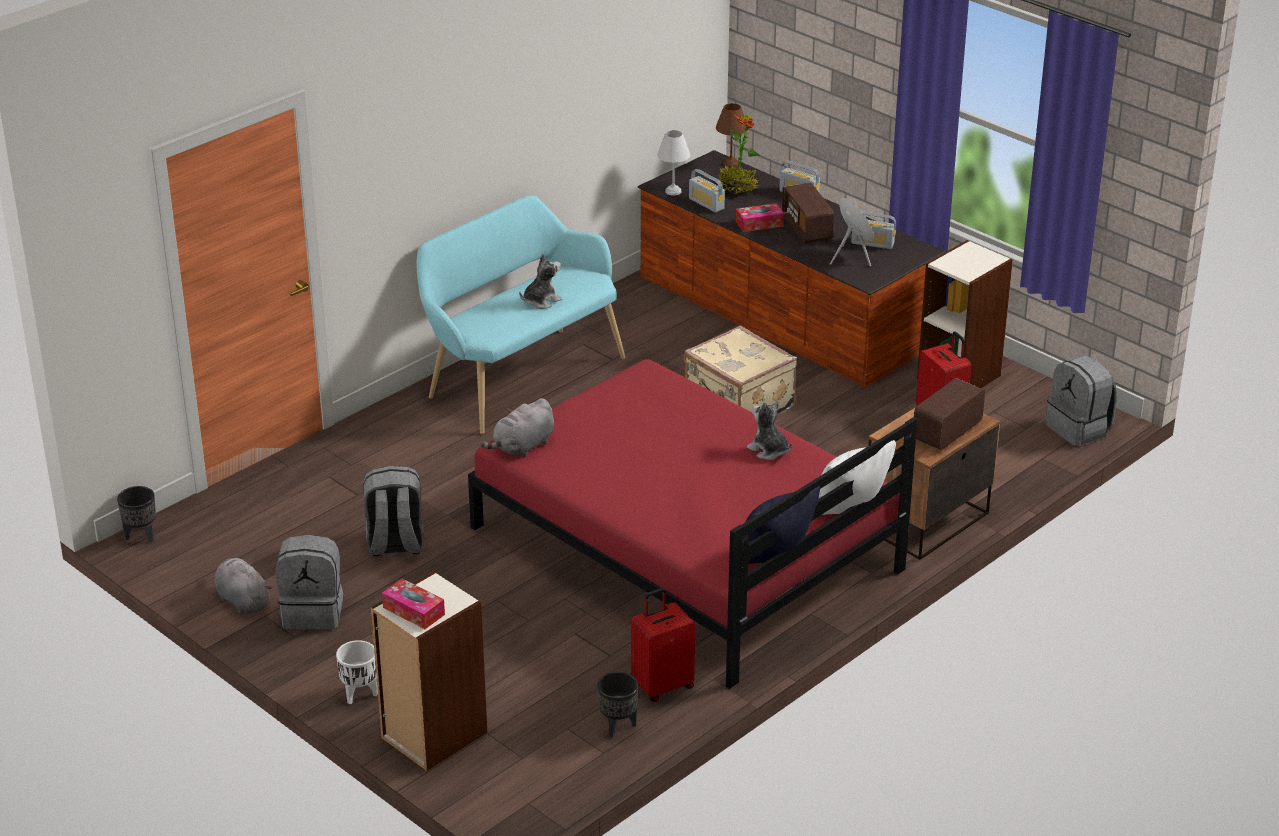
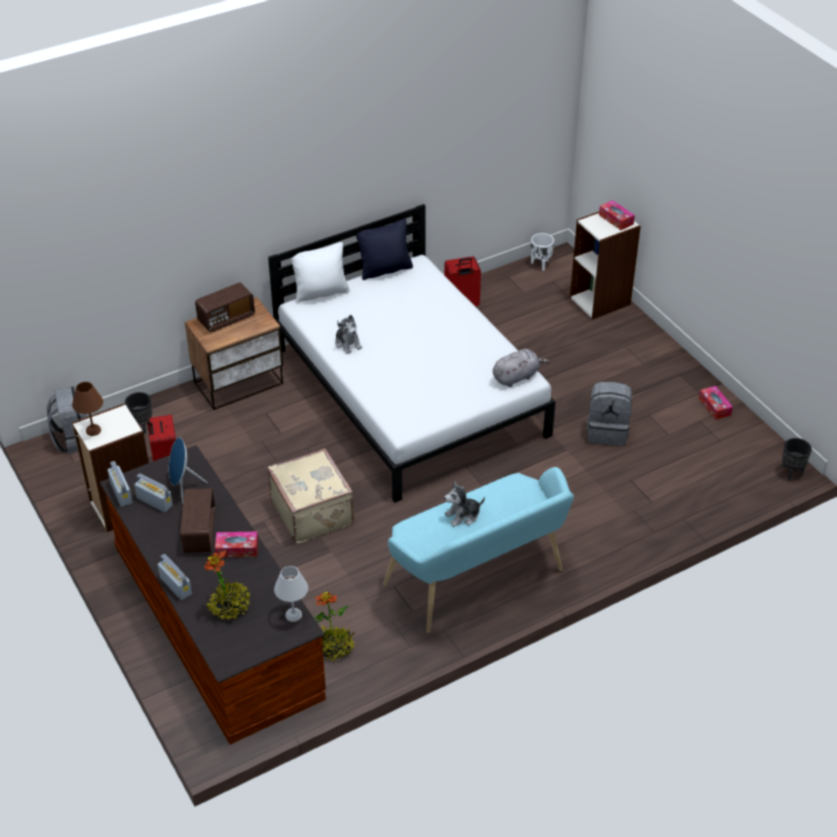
camera: 165 degrees left, 10 degrees up
(242, 600) = (714, 406): grey plush toy -> tissue box
(313, 612) = (667, 389): grey backpack -> none
(360, 694) = (640, 331): white planter -> white planter (540, 264)
(618, 726) = (494, 288): black planter -> black planter (142, 426)
(650, 308) = (334, 647): none -> potted plant
(684, 548) = (410, 392): red bed -> white bed
(706, 204) = (270, 589): radio -> radio (121, 493)
(731, 163) = (213, 650): brown table lamp -> brown table lamp (92, 430)

